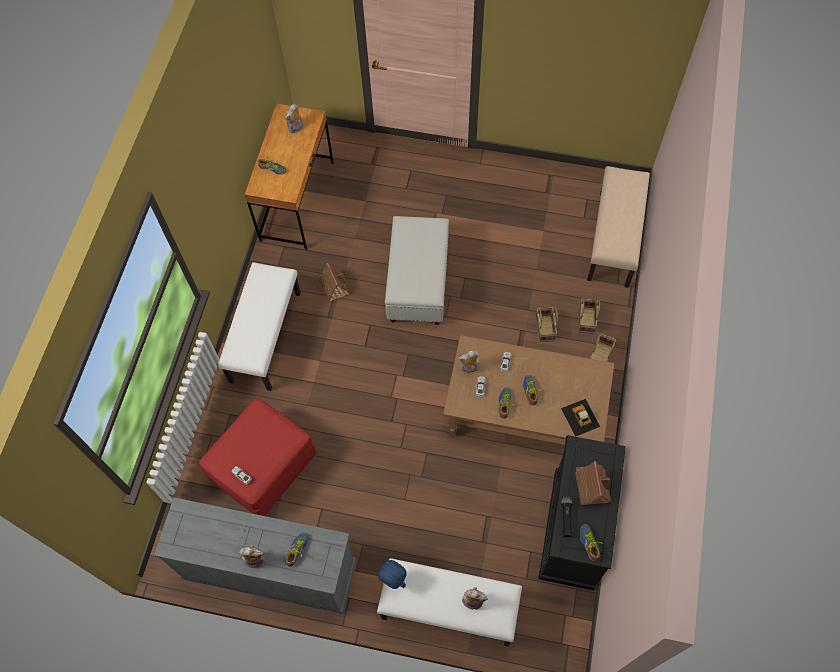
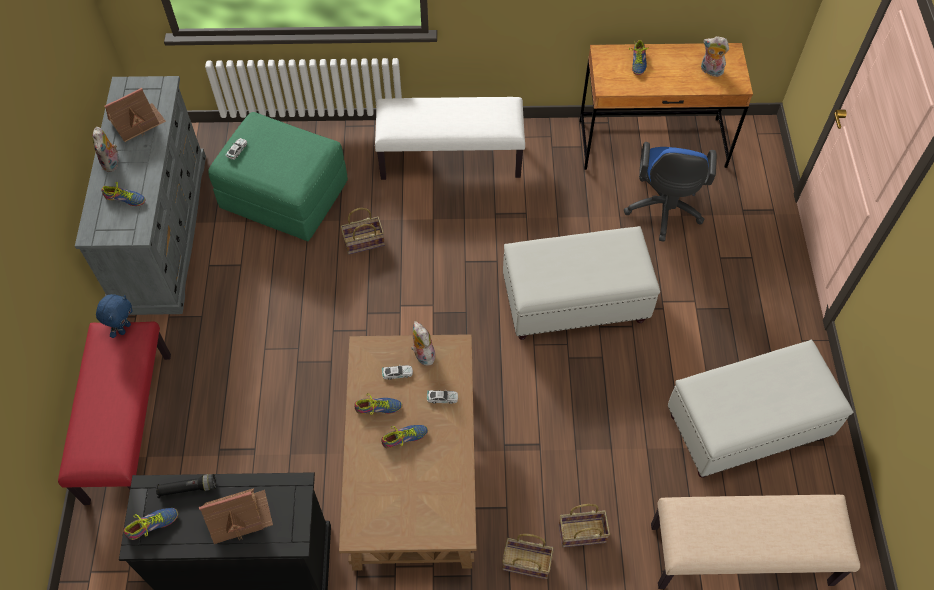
camera: 75 degrees right, 5 degrees down
(263, 467) = (284, 196): red ottoman -> green ottoman
(334, 286) = (541, 210): toy house -> toy house (137, 123)
(359, 210) = (663, 212): none -> blue office chair
(448, 609) = (128, 426): white bench -> red bench
(473, 600) = (103, 422): plush toy -> none
(532, 211) = (745, 426): none -> white ottoman
(545, 329) = (550, 477): basket -> basket (363, 243)
(580, 417) = (376, 512): toy car -> none

